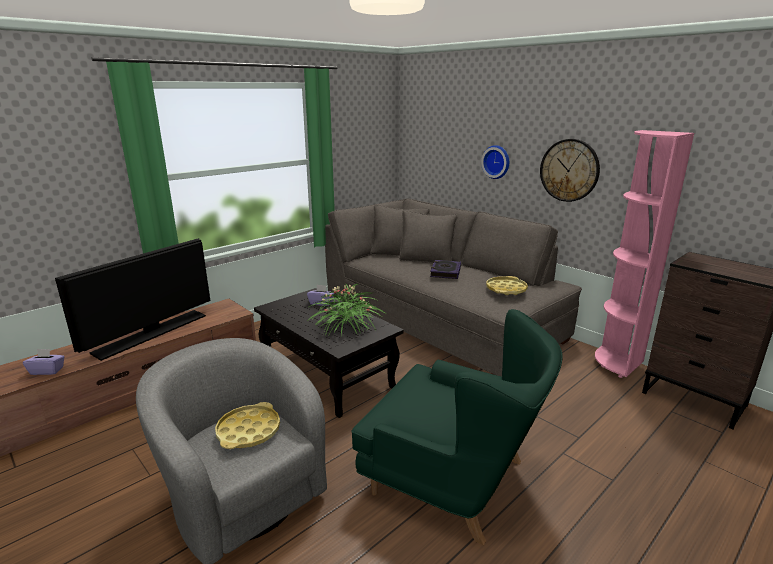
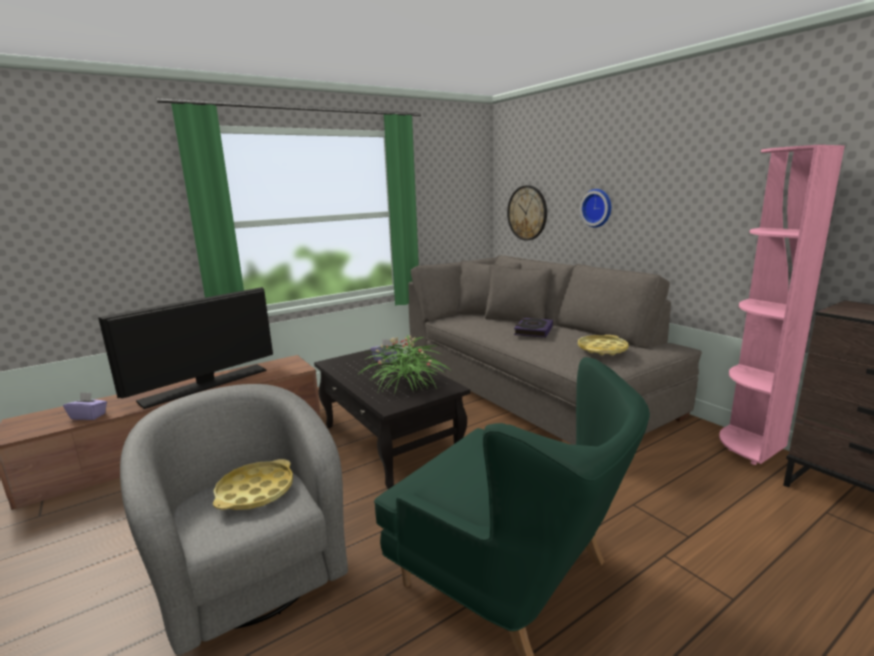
camera: 10 degrees right, 5 degrees down
(569, 170) = (682, 210): wall clock -> wall clock (527, 213)

